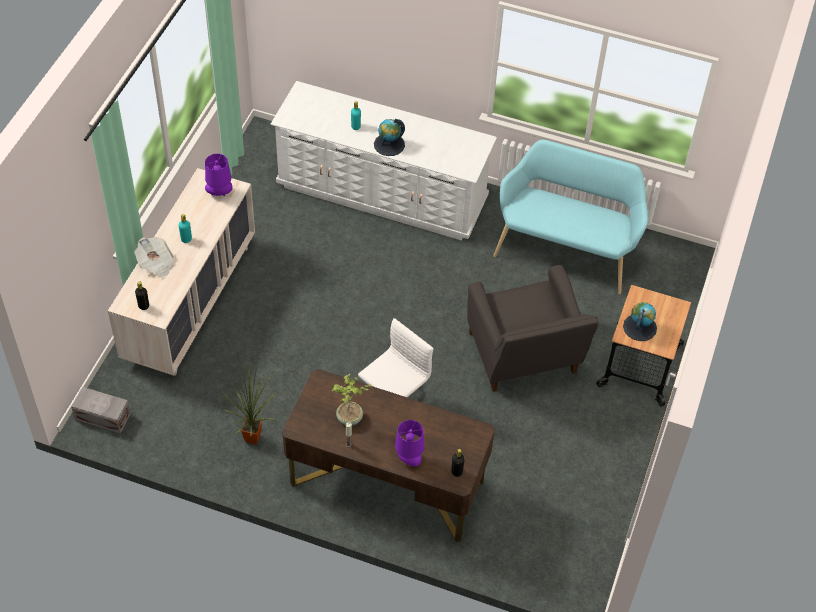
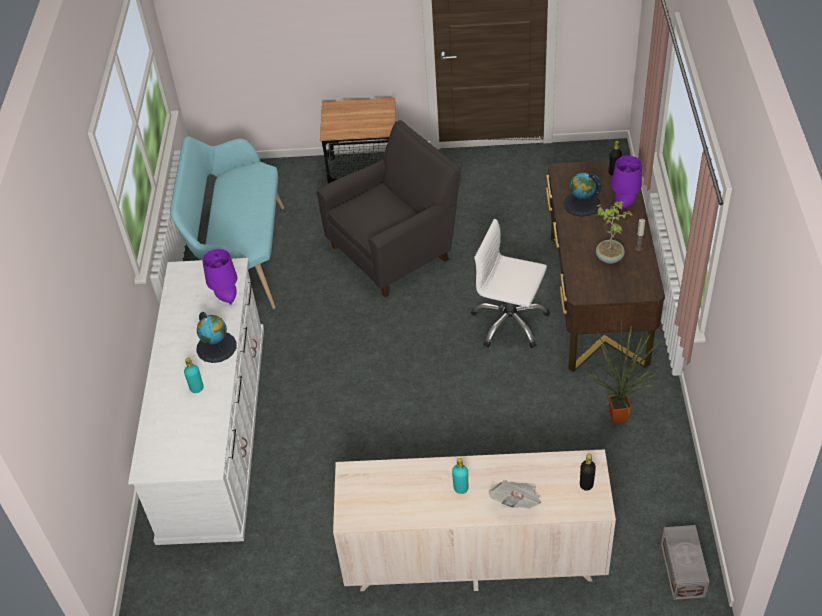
camera: 105 degrees left, 5 degrees down
(220, 194) = (368, 486): purple table lamp -> purple table lamp (226, 298)
(639, 327) = (369, 123): globe -> globe (581, 204)

